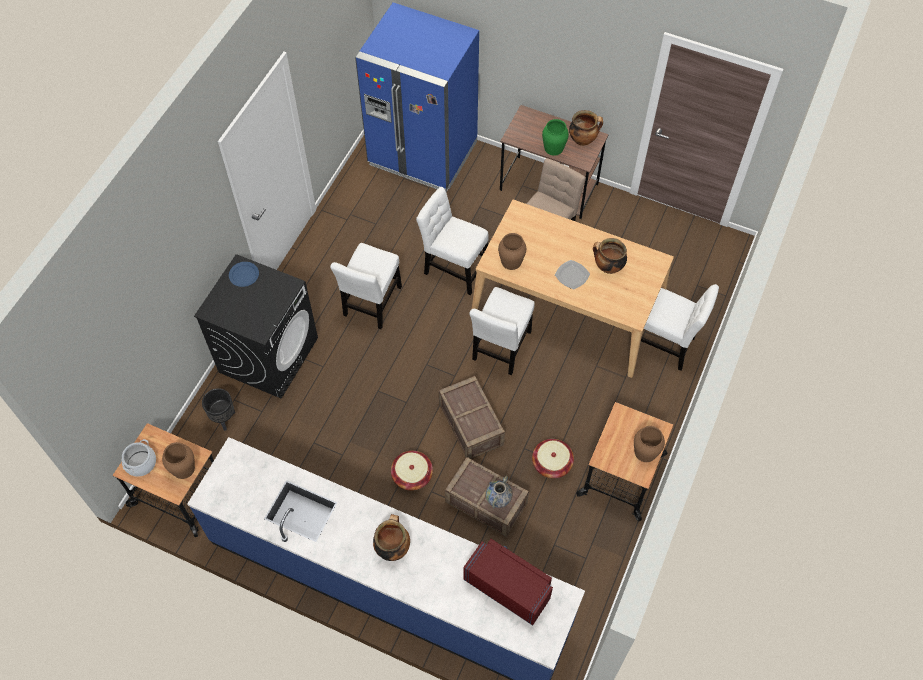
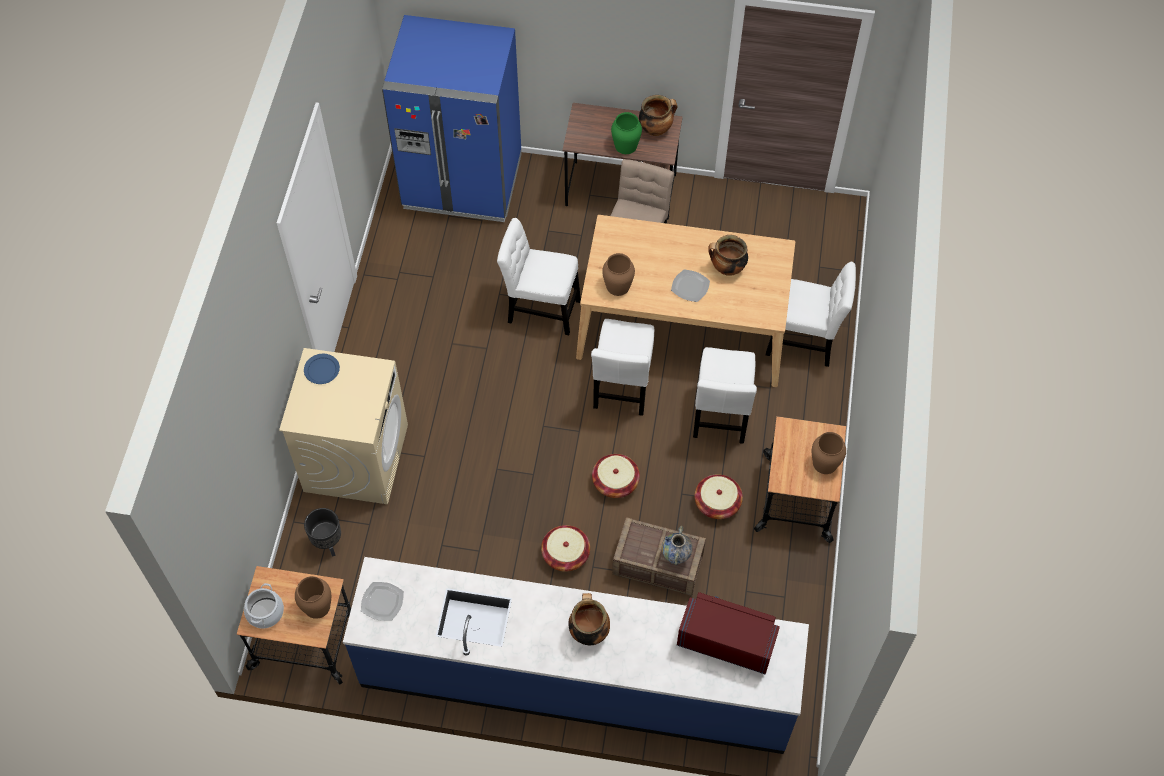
camera: 15 degrees left, 0 degrees up
(230, 479) = (382, 602): none -> plate
(268, 354) = (356, 457): black washing machine -> beige washing machine
(371, 304) = (458, 371): white chair -> white chair (720, 416)
(471, 425) = (615, 482): crate -> basket

